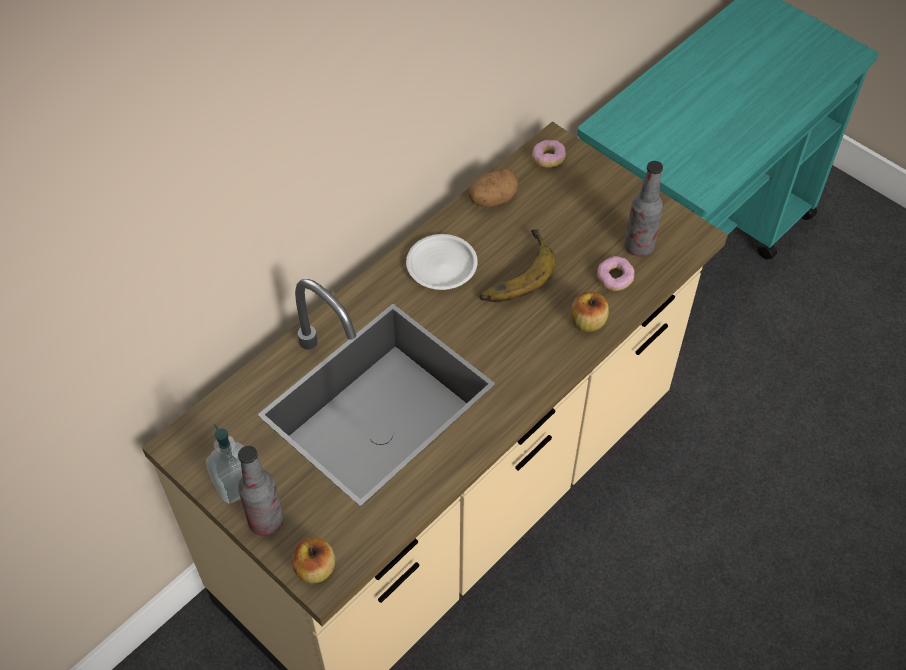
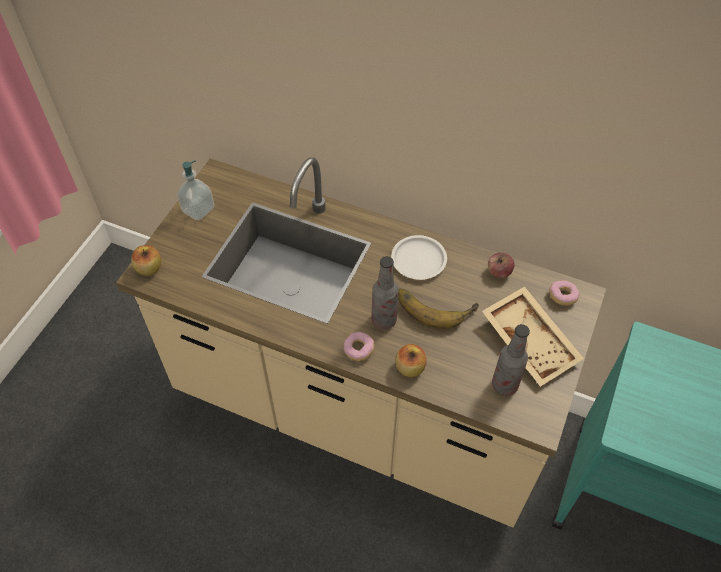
camera: 70 degrees right, 0 degrees up
(266, 521) = (176, 233): bottle -> bottle (384, 320)
(492, 199) = (499, 272): potato -> apple
(594, 206) = (531, 341): none -> beige tray
(614, 279) = (462, 375): donut -> donut (358, 350)

